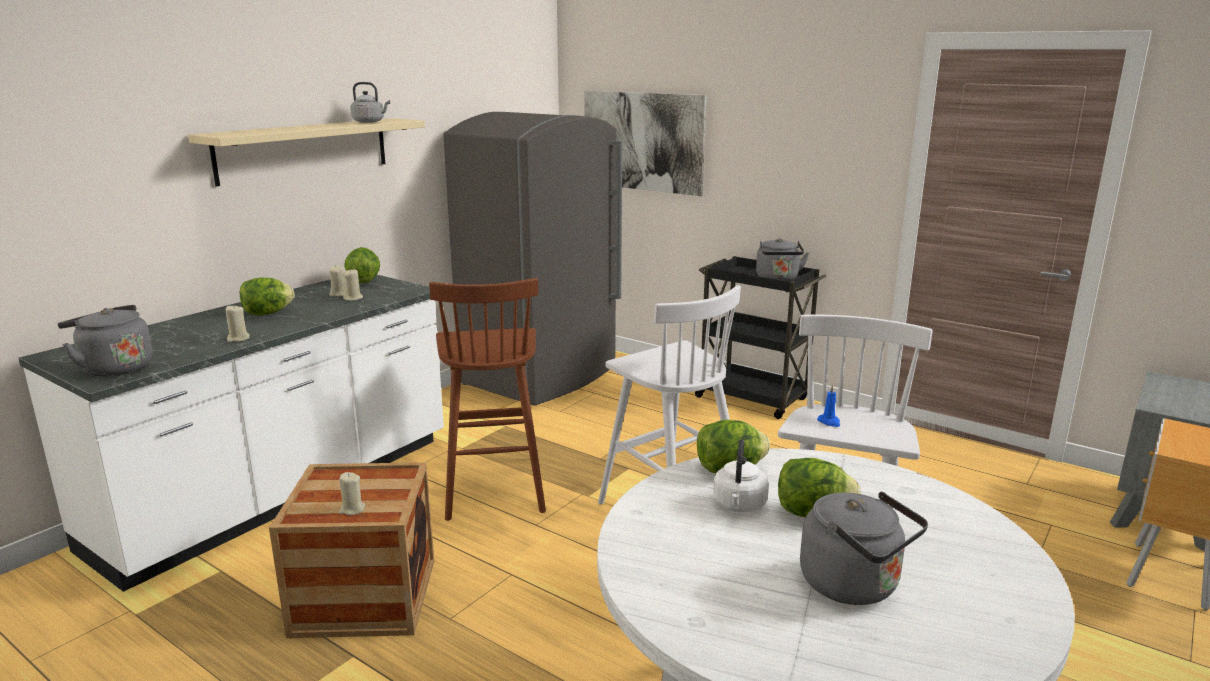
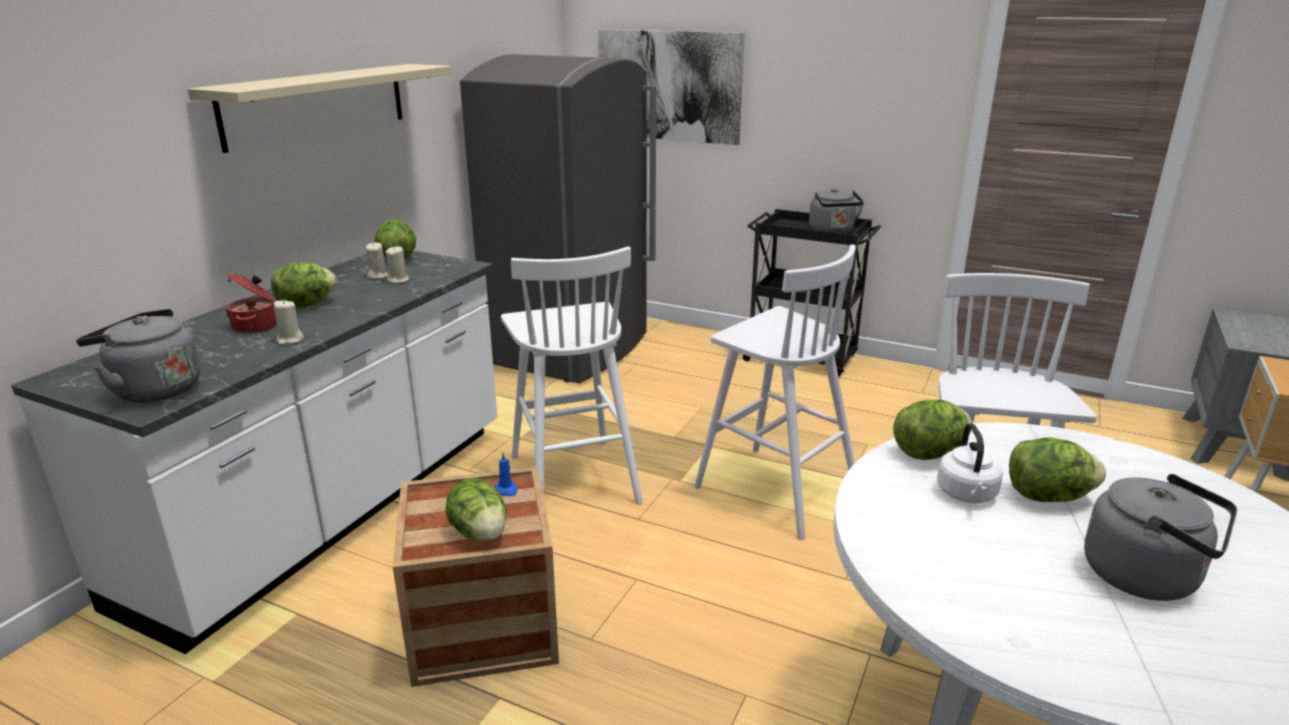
camera: 10 degrees left, 5 degrees up
(219, 327) = (256, 326): none -> cooking pot
(352, 509) = (480, 533): beige candle -> lettuce
(370, 122) = (390, 69): grey kettle -> none
(493, 485) = (573, 478): brown stool -> white stool
(829, 422) = (986, 388): blue candle -> blue candle (506, 490)

